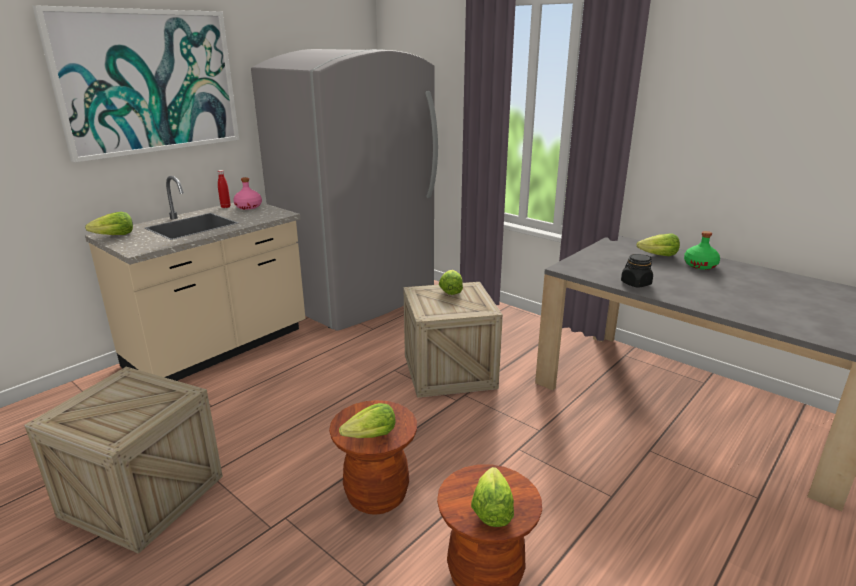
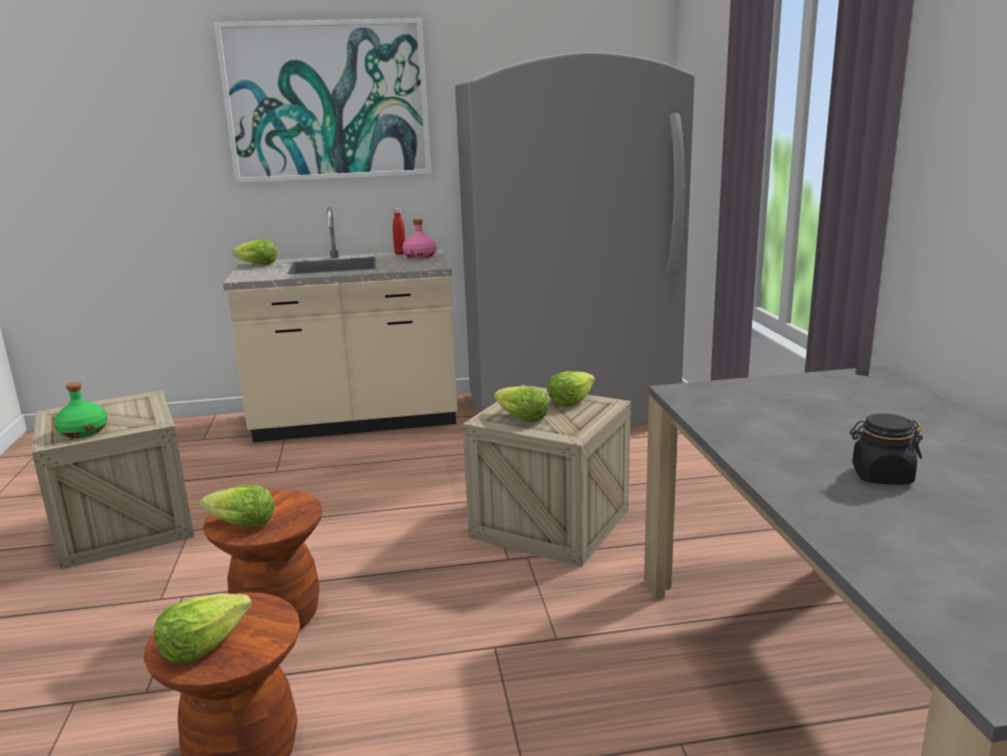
camera: 40 degrees right, 5 degrees down
(635, 283) = (747, 435): black jar -> black jar (881, 476)
(658, 256) = (893, 410): lettuce -> lettuce (520, 418)
(700, 265) = (946, 442): green bottle -> green bottle (84, 431)

